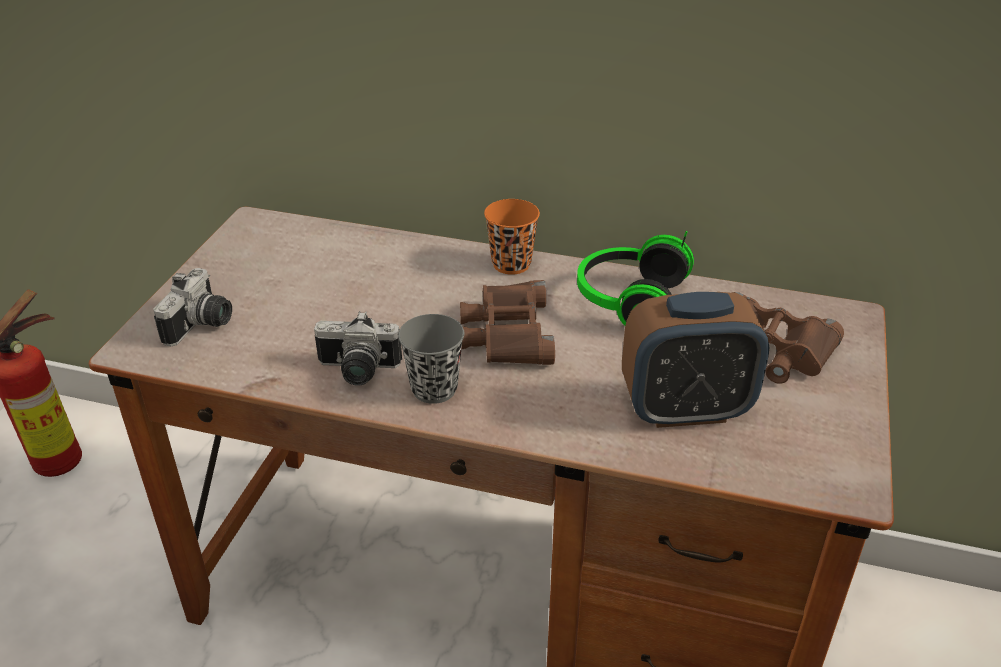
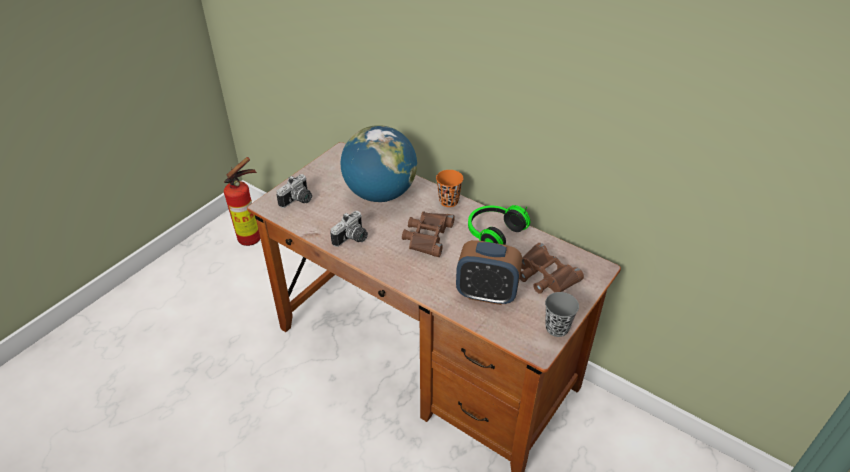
camera: 20 degrees right, 5 degrees up
(357, 371) = (353, 239): camera -> camera turned 75 degrees counterclockwise
(370, 278) = (380, 194): none -> globe
(434, 389) = (381, 255): grey cup -> grey cup (557, 328)

